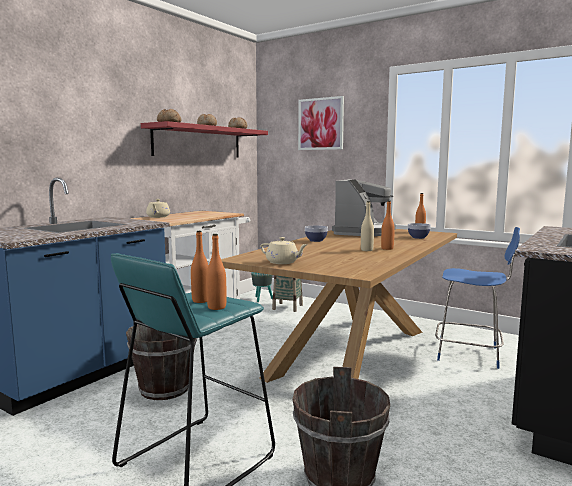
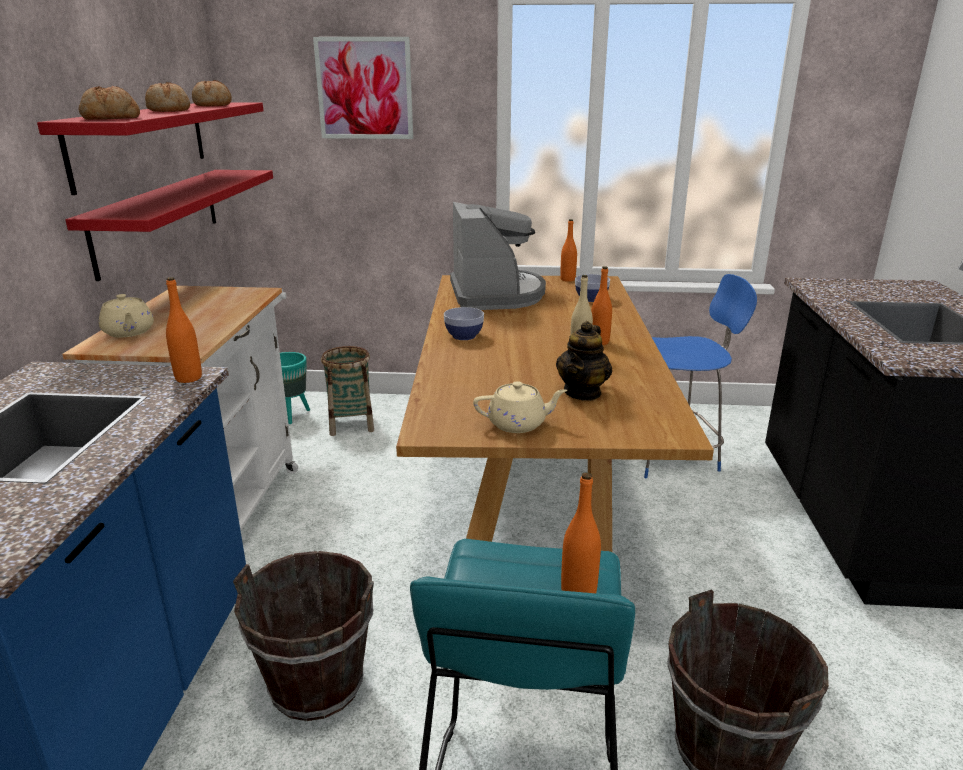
camera: 30 degrees left, 15 degrees up
(201, 178) = (159, 219): none -> red shelf
(201, 300) = (521, 581): orange bottle -> orange bottle (188, 378)
(338, 259) = (583, 392): none -> teapot

